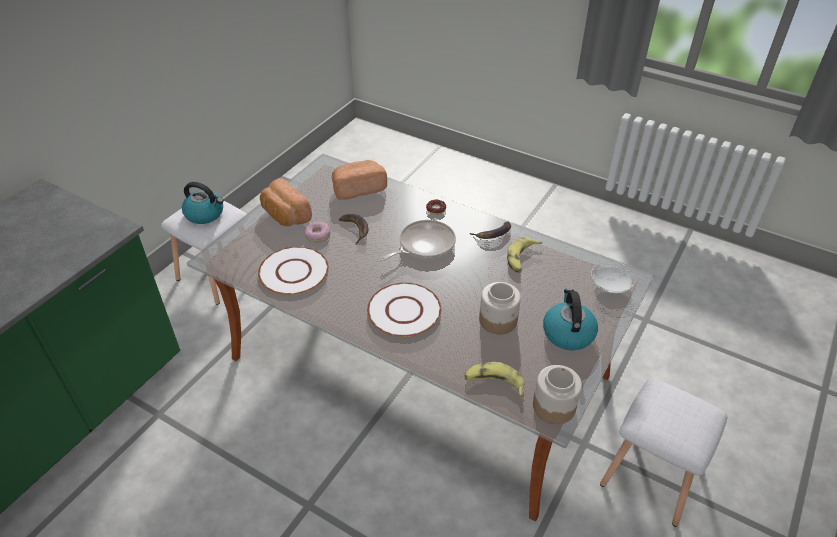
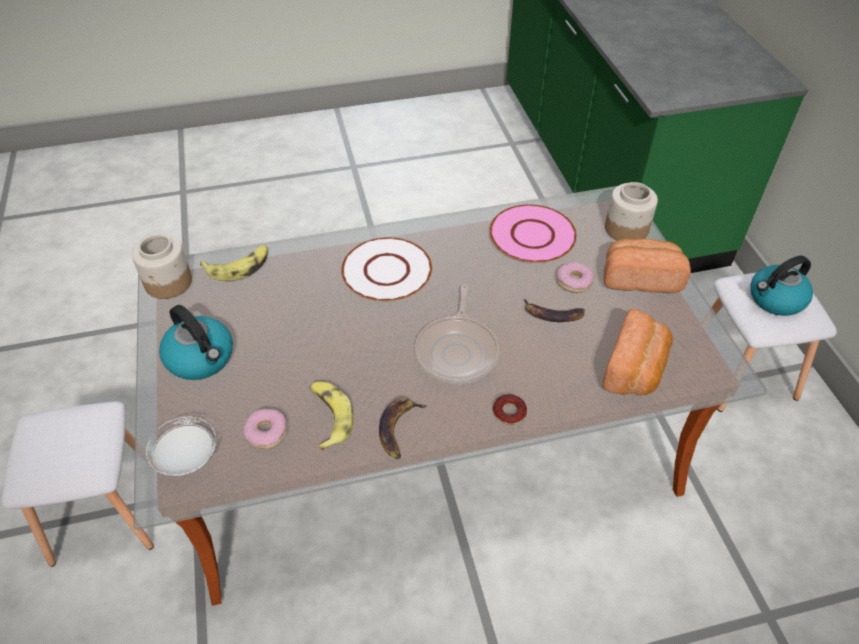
camera: 135 degrees right, 5 degrees up
(293, 272) = (533, 235): white plate -> pink plate
(498, 320) = (286, 323): jar -> jar (626, 229)
(560, 271) = (266, 432): none -> donut

